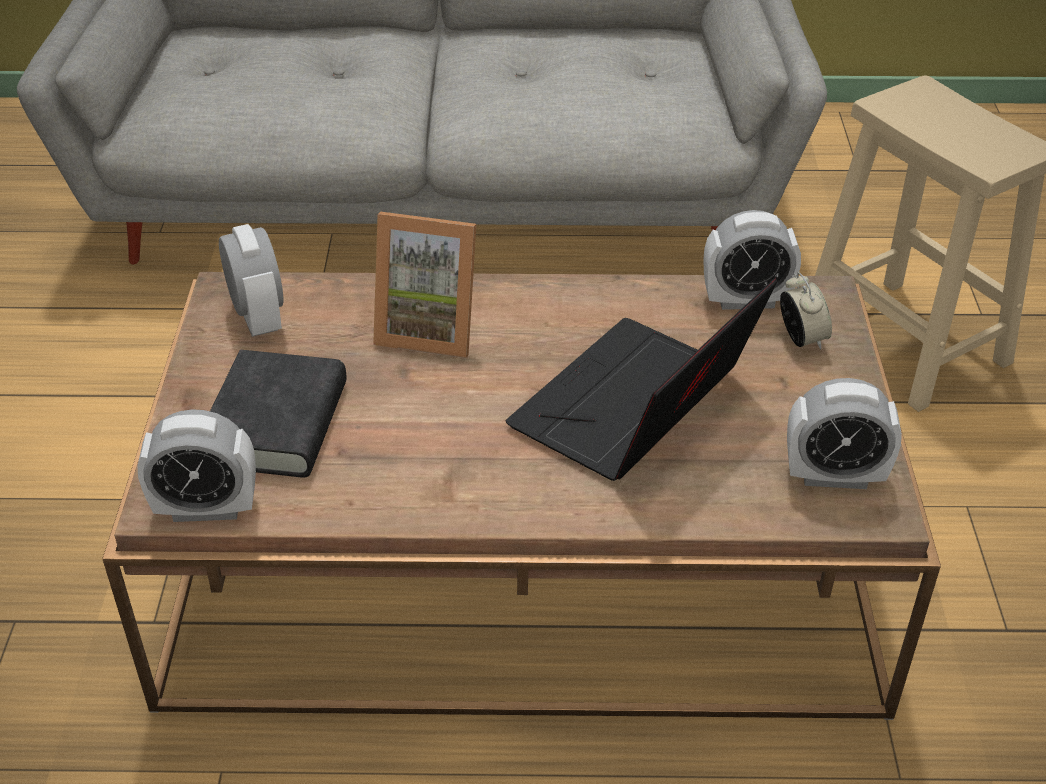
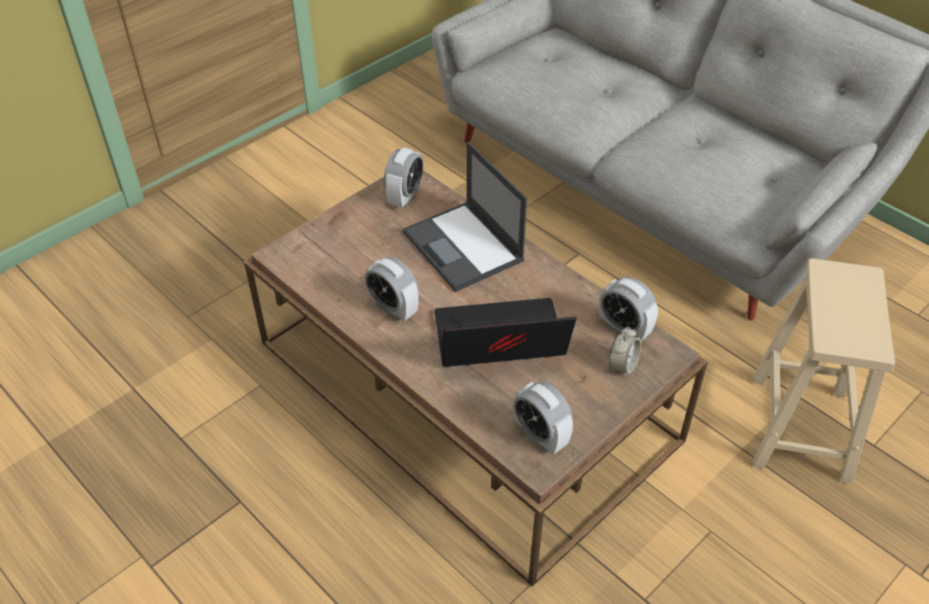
camera: 45 degrees right, 5 degrees up
(207, 509) = (289, 266): alarm clock -> alarm clock (393, 308)
(276, 424) = (354, 249): black book -> none
(429, 329) = (464, 247): picture frame -> laptop

